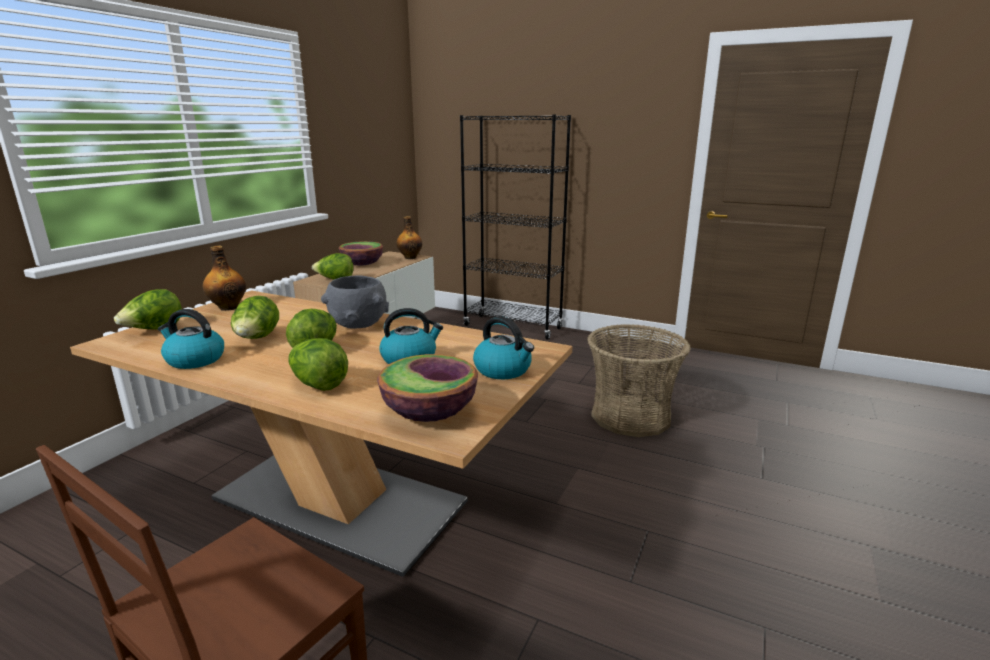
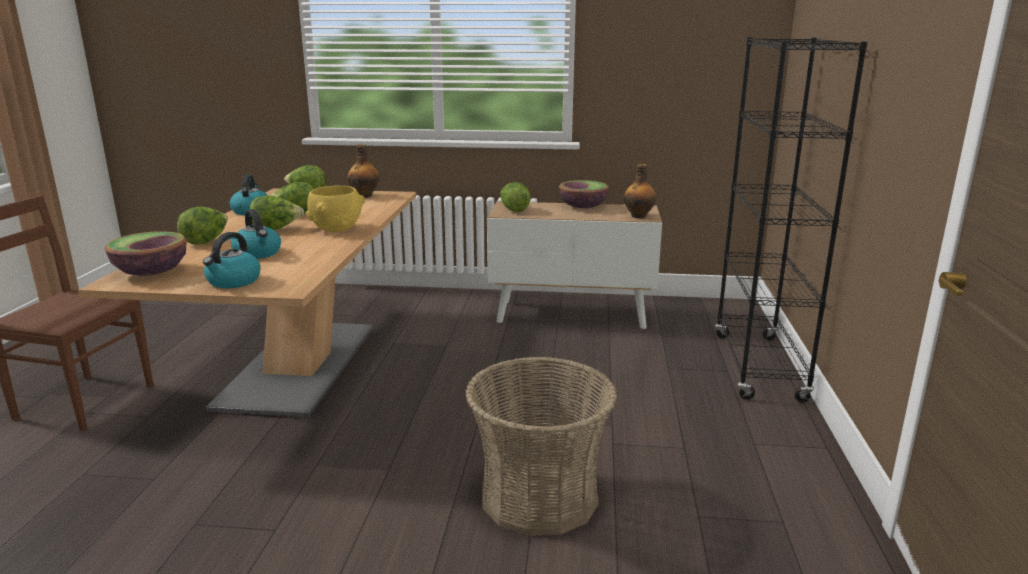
camera: 70 degrees right, 0 degrees up
(358, 325) = (336, 229): grey bowl -> yellow bowl

